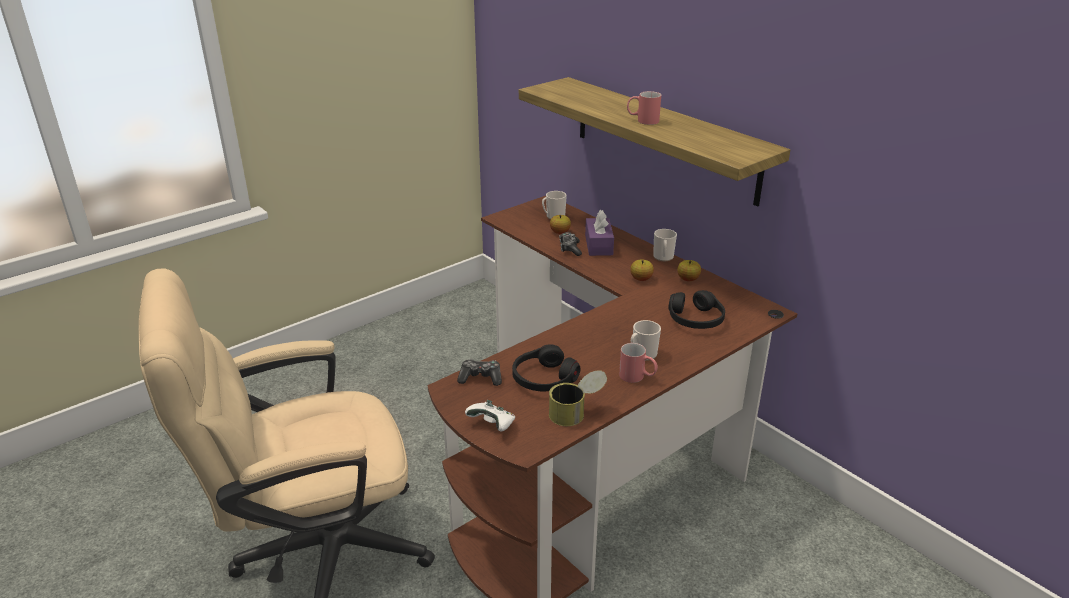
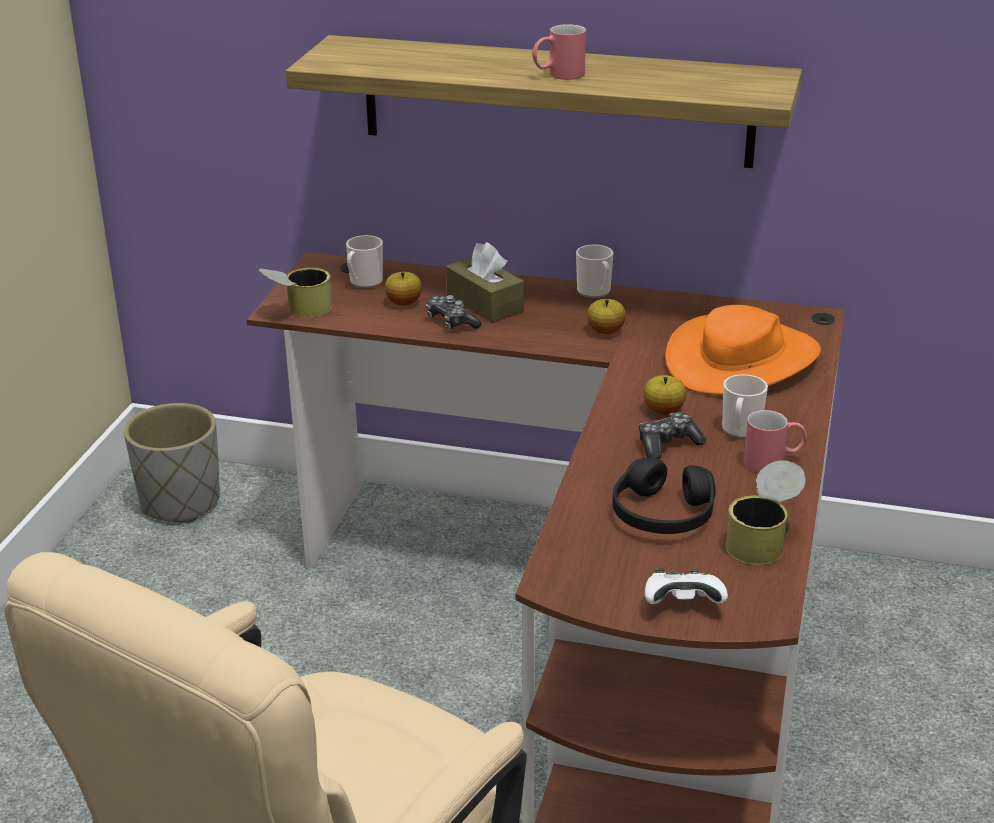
camera: 35 degrees left, 0 degrees up
(475, 308) = (180, 502): none -> grey planter
(480, 378) = (577, 550): game controller -> game controller (668, 444)
(507, 221) = (298, 311): none -> can
(598, 245) = (485, 303): purple tissue box -> brown tissue box
(688, 279) = (665, 311): apple -> apple (663, 411)
(695, 319) = (743, 360): black headphones -> orange hat

